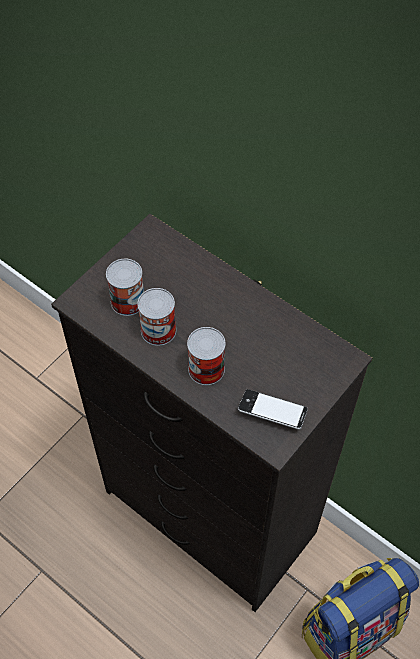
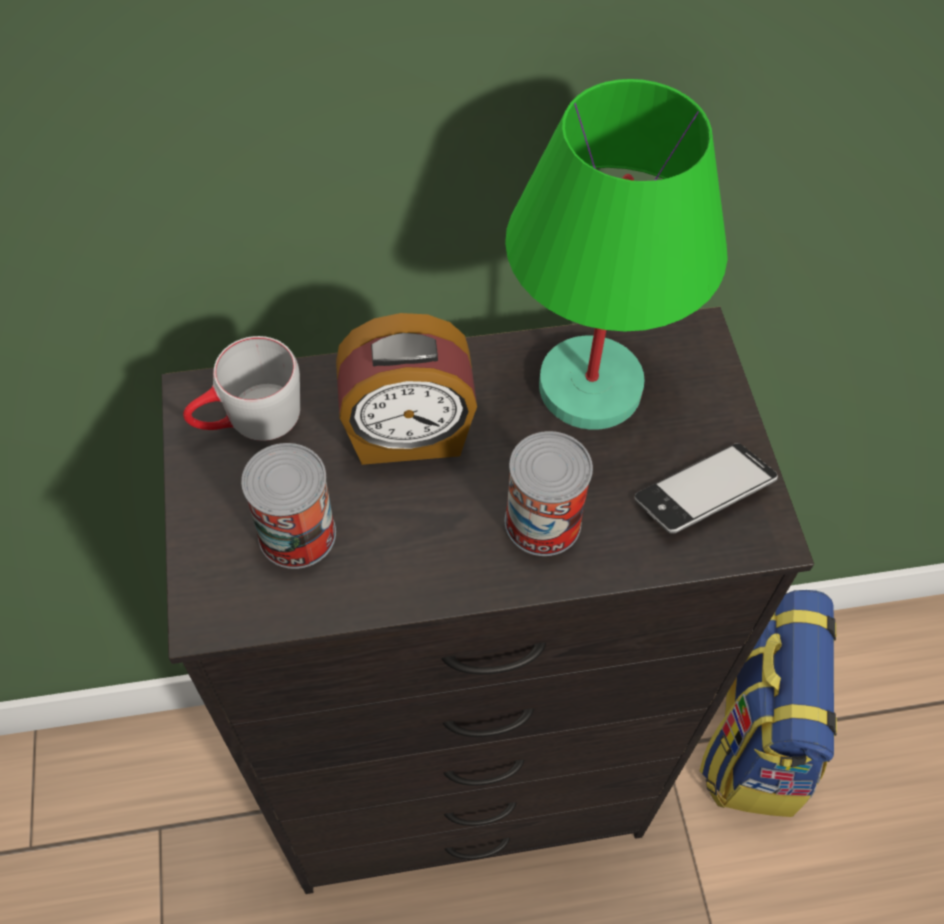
camera: 50 degrees left, 0 degrees up
(157, 252) = (249, 421): none -> grey mug
(158, 330) = (401, 533): can -> none
(199, 302) = (408, 436): none -> alarm clock
(283, 340) = (589, 385): none -> green table lamp

